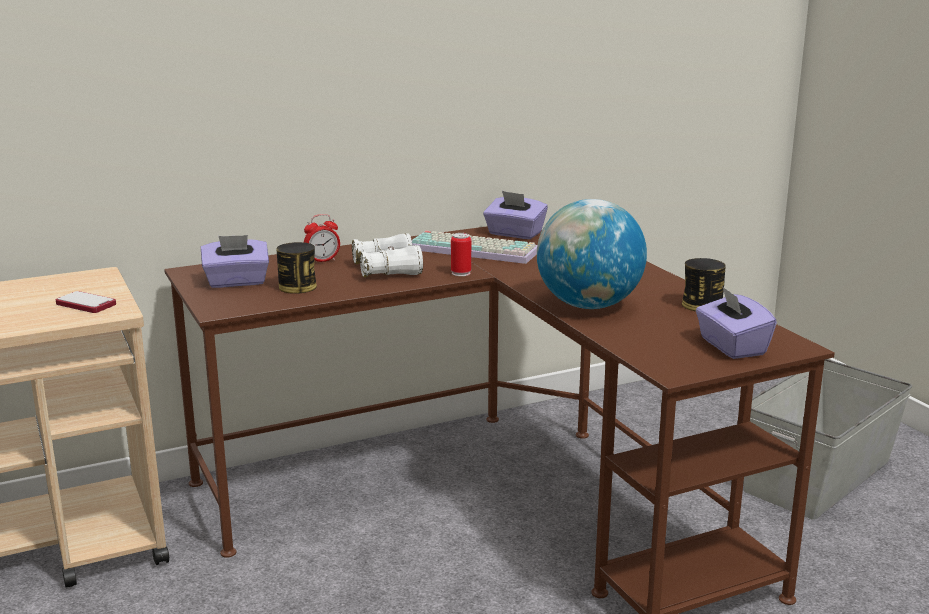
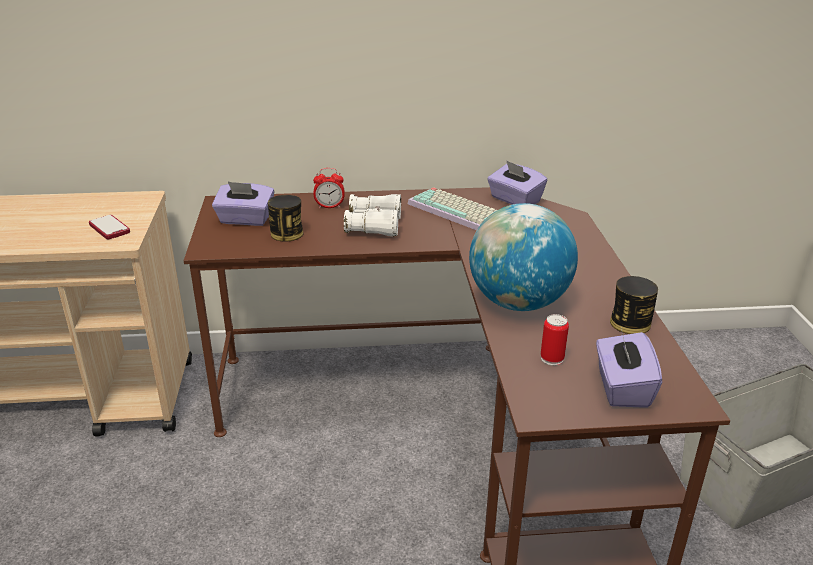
camera: 20 degrees right, 10 degrees up
(461, 273) = (432, 240): can -> can (552, 358)

